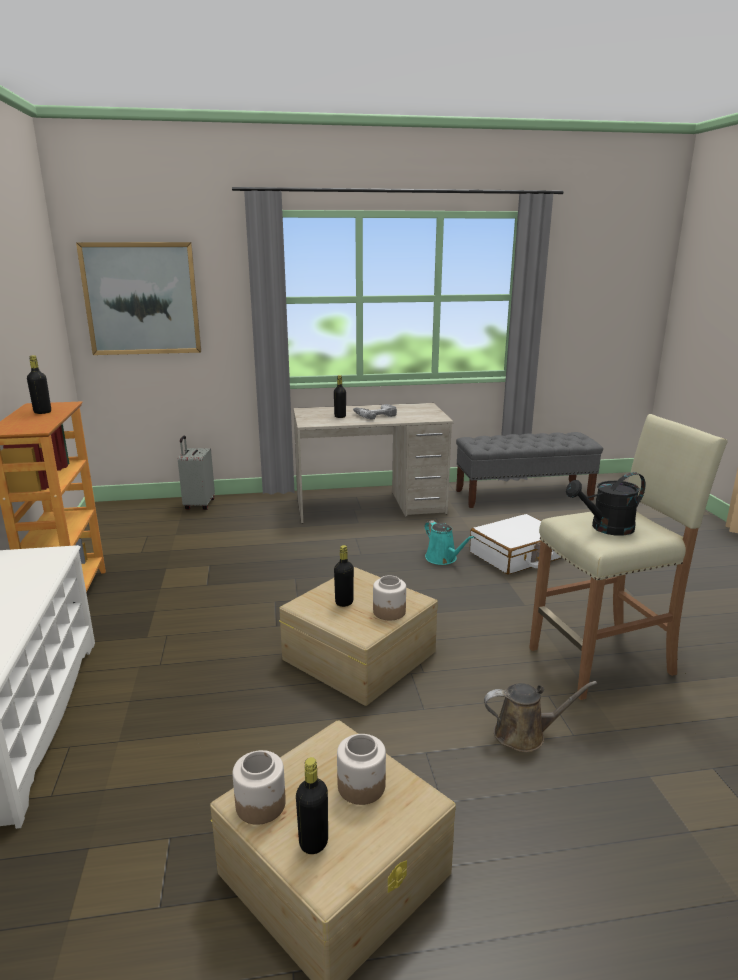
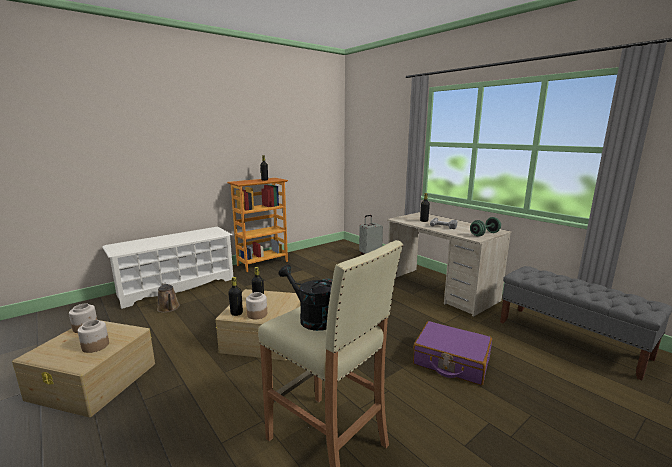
camera: 60 degrees right, 5 degrees down
(141, 299) = (369, 140): picture -> none
(313, 842) = (58, 345): black bottle -> black bottle (236, 313)
(430, 412) = (484, 234): none -> green dumbbell
(443, 559) = (404, 333): turquoise watering can -> none
(516, 555) = (451, 361): white suitcase -> purple suitcase
(524, 734) = (213, 418): brown watering can -> brown watering can (169, 308)

